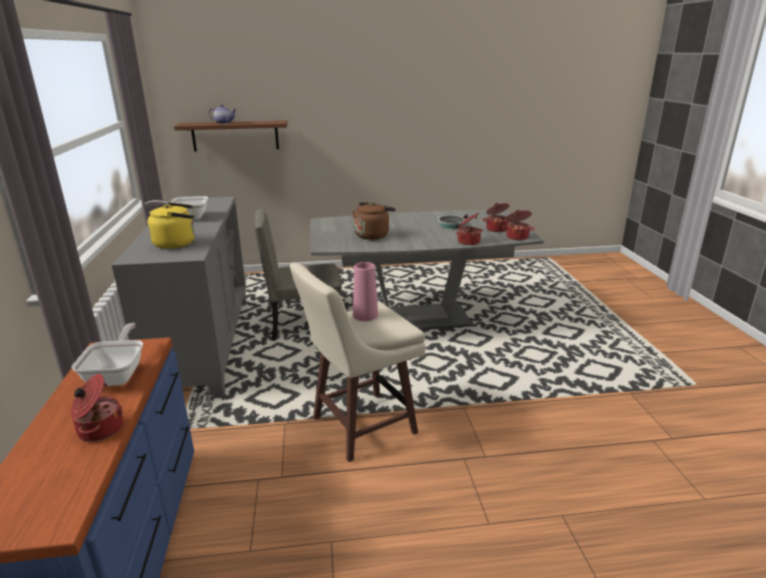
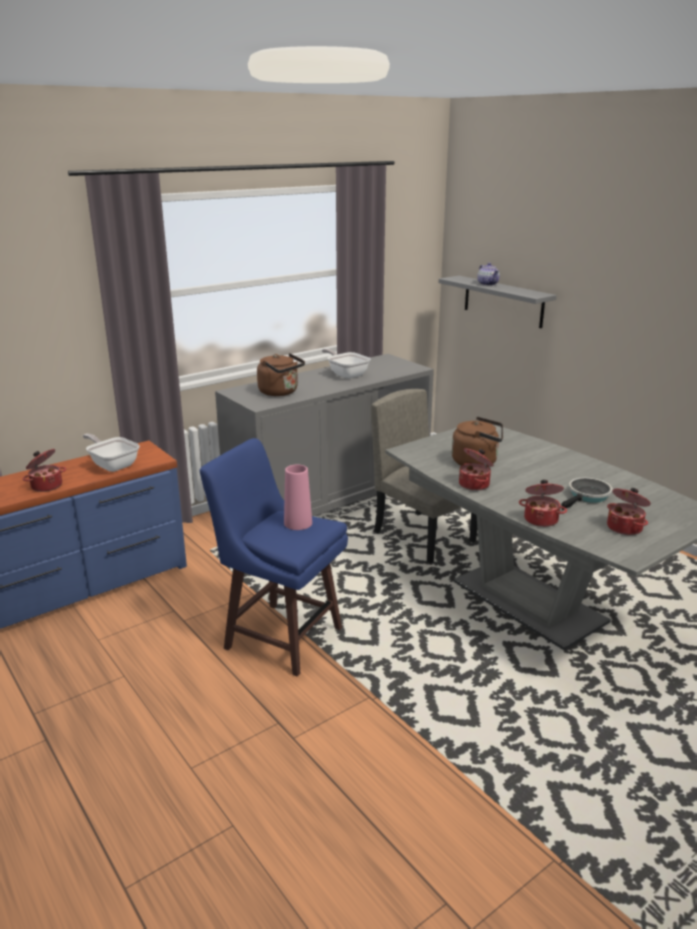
camera: 60 degrees right, 0 degrees up
(118, 374) = (112, 465): frying pan -> frying pan turned 105 degrees counterclockwise
(177, 243) = (280, 392): yellow kettle -> brown kettle
(235, 136) = (503, 301): brown shelf -> grey shelf
(360, 426) = (281, 636): beige stool -> blue stool
(517, 237) = (616, 548): cooking pot -> cooking pot (475, 484)

